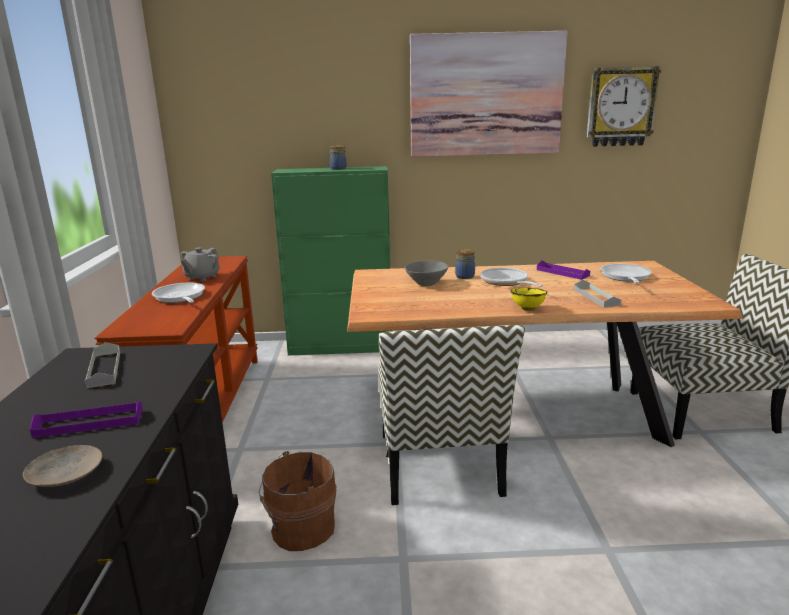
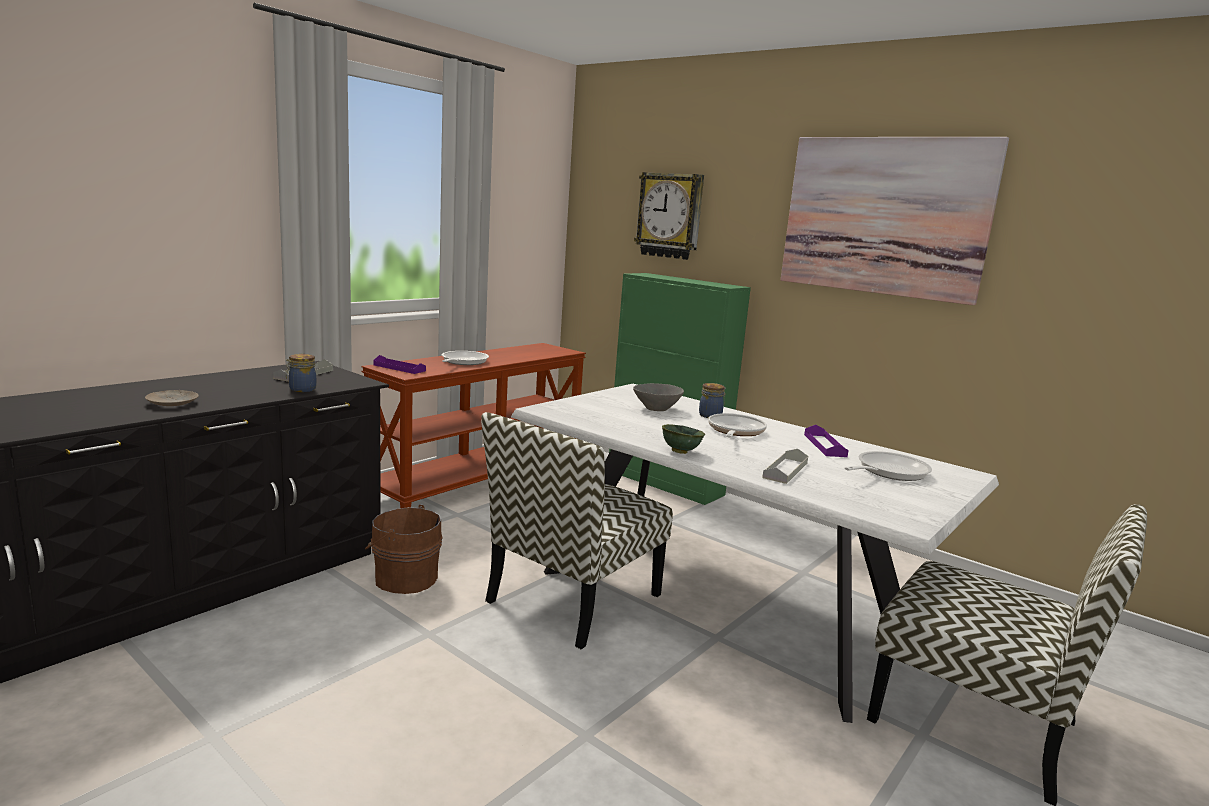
camera: 40 degrees right, 5 degrees down
(89, 423) = (232, 391): purple tray -> purple tray (399, 368)
(202, 277) = (511, 356): grey teapot -> none
(338, 169) = (691, 280): jar -> jar (301, 389)
(515, 416) = (719, 605): brown dining table -> white dining table
(527, 309) = (679, 451): yellow bowl -> green bowl
(620, 107) = (1089, 252): wall clock -> wall clock (670, 216)

